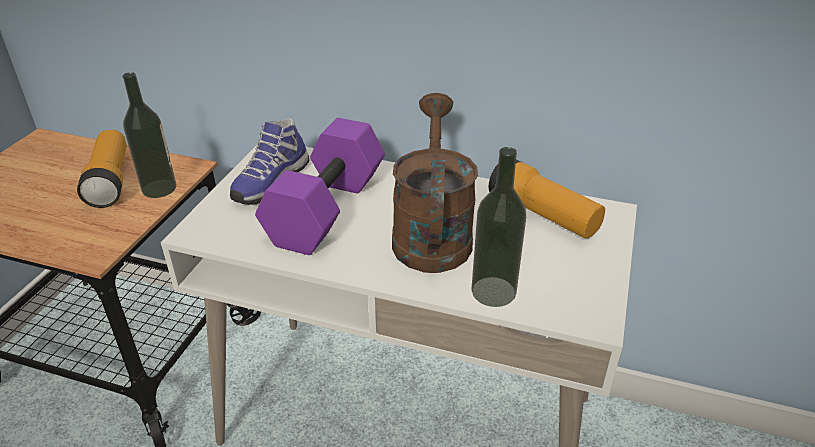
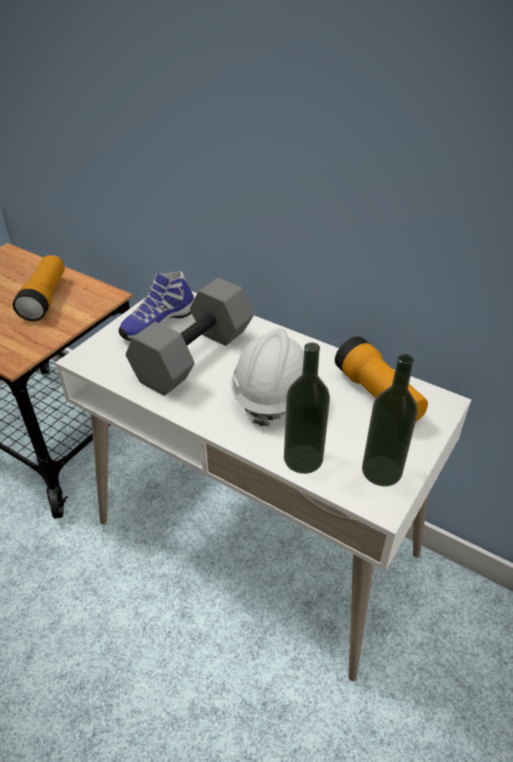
camera: 15 degrees right, 5 degrees up
(159, 188) = (79, 311): bottle -> bottle (381, 471)
(328, 210) = (194, 357): purple dumbbell -> grey dumbbell
(431, 233) = (272, 394): brown watering can -> white hard hat

